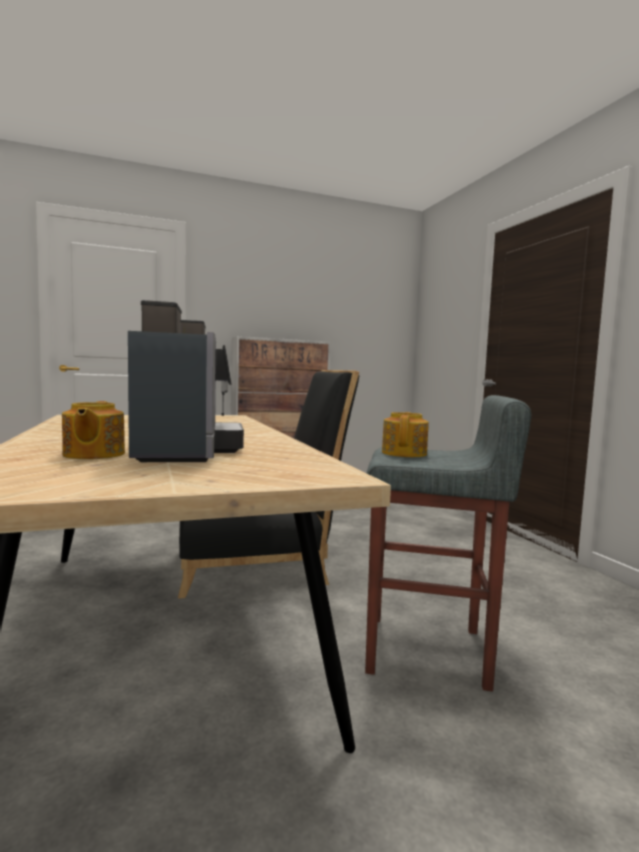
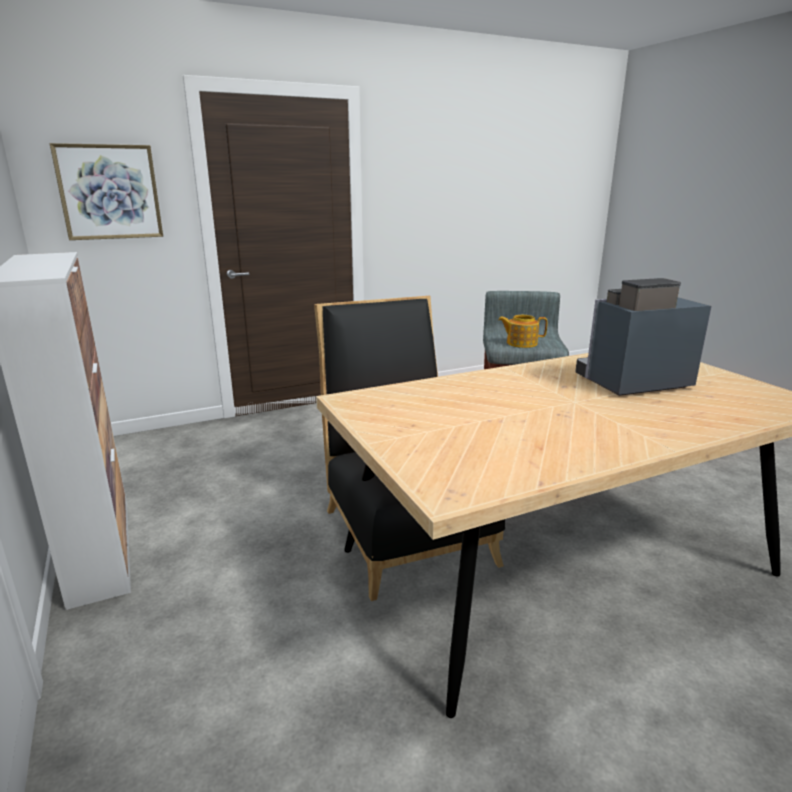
camera: 95 degrees left, 15 degrees up
(93, 454) = (688, 403): teapot -> none
(443, 319) = (109, 192): none -> picture

